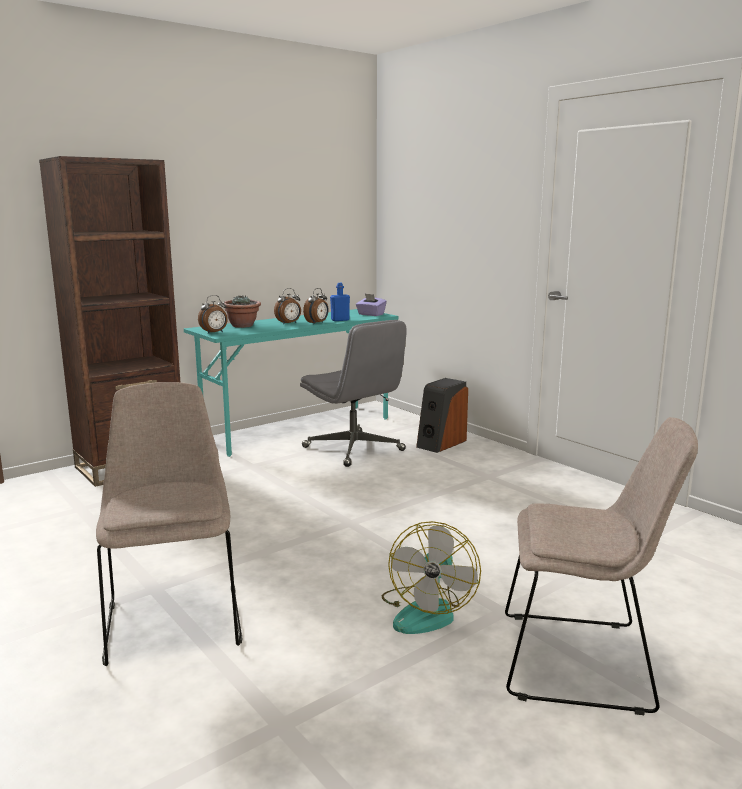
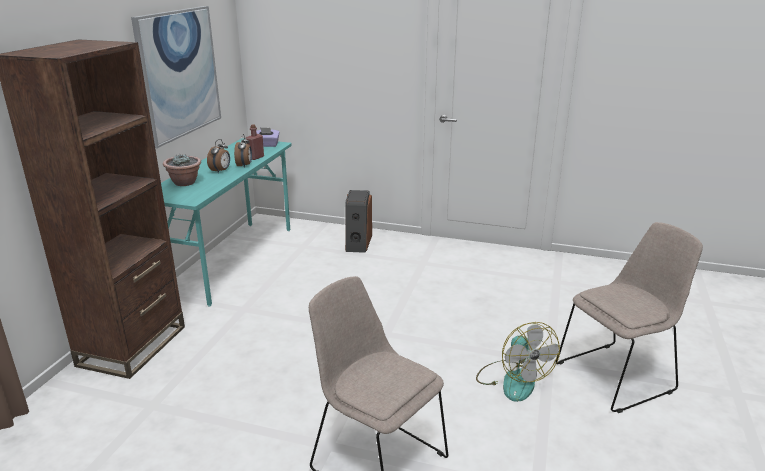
camera: 35 degrees left, 10 degrees up
(214, 333) = (178, 198): alarm clock -> none
(275, 221) = (179, 73): none -> picture
(340, 320) = (256, 157): blue bottle -> red bottle
(354, 449) = (303, 267): grey office chair -> none

